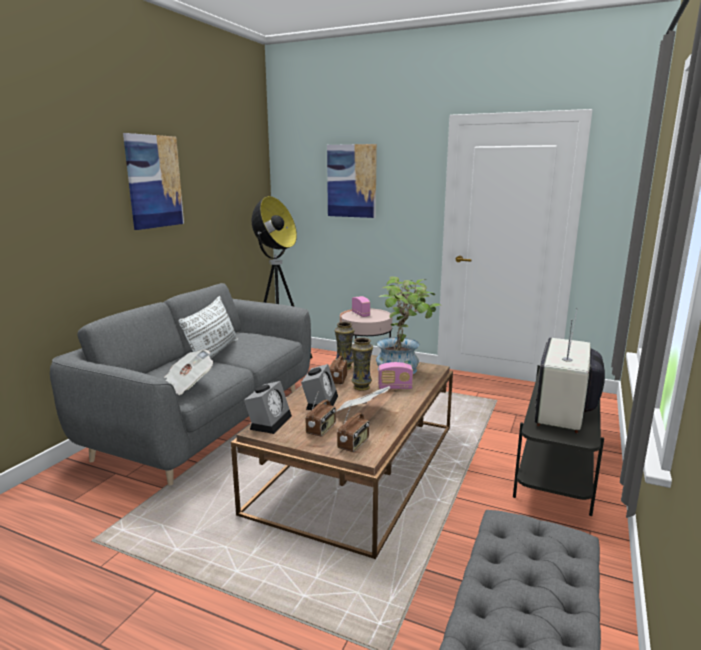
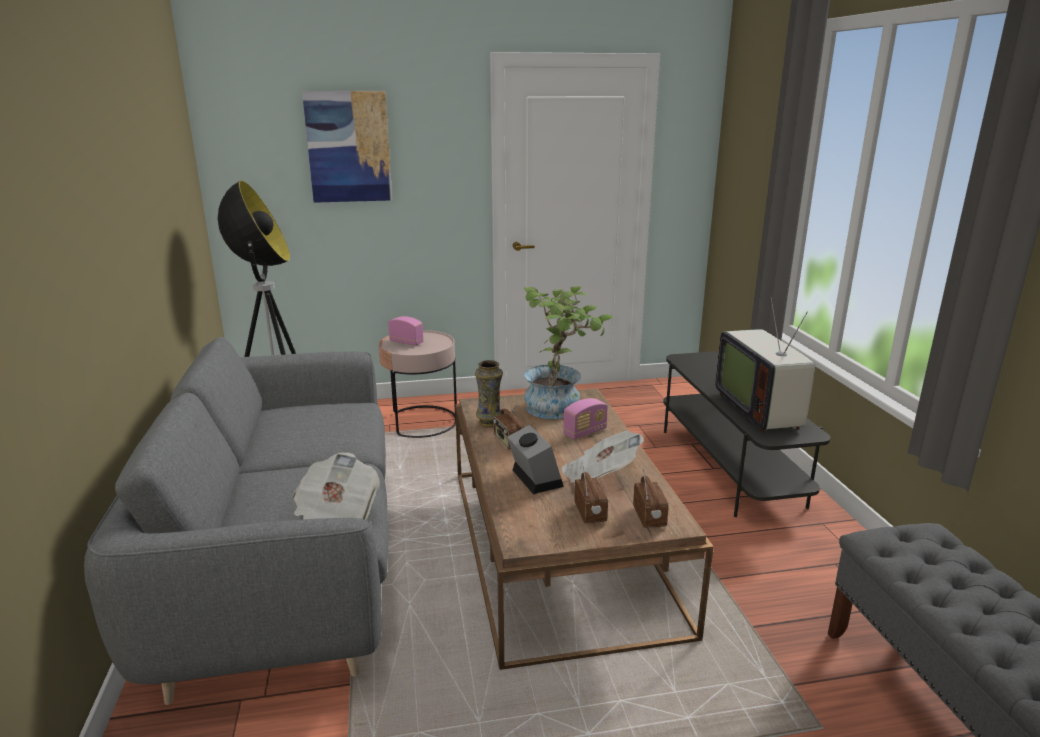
camera: 35 degrees left, 5 degrees up
(154, 181) = (106, 177): picture -> none
(214, 354) = (292, 456): white pillow -> none
(269, 421) = (516, 525): alarm clock -> none
(361, 387) = (550, 443): vase -> none

